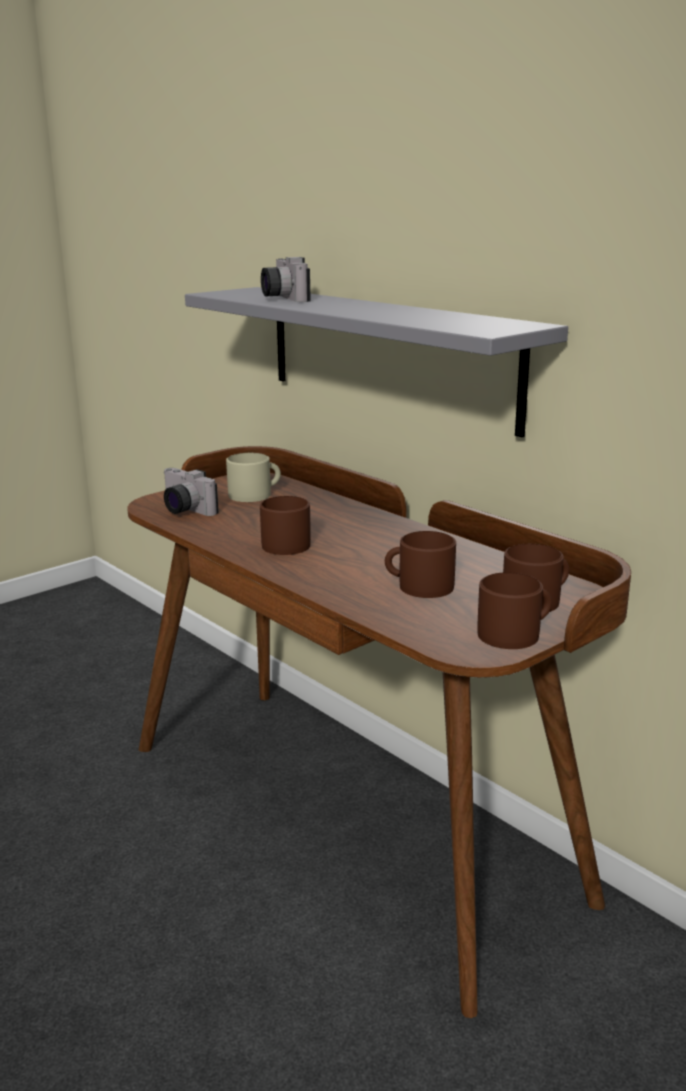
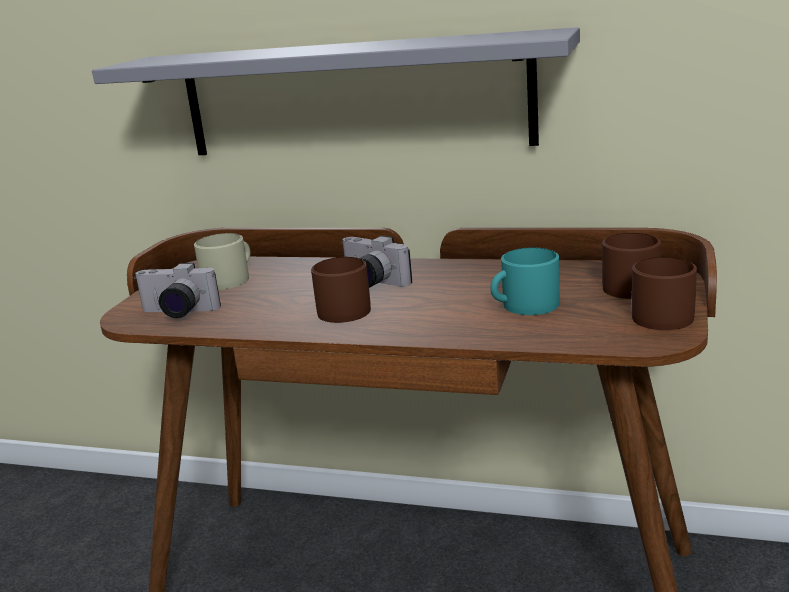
camera: 30 degrees left, 0 degrees up
(282, 298) = (225, 55): camera -> camera (370, 283)
(419, 586) = (524, 306): brown mug -> turquoise mug

